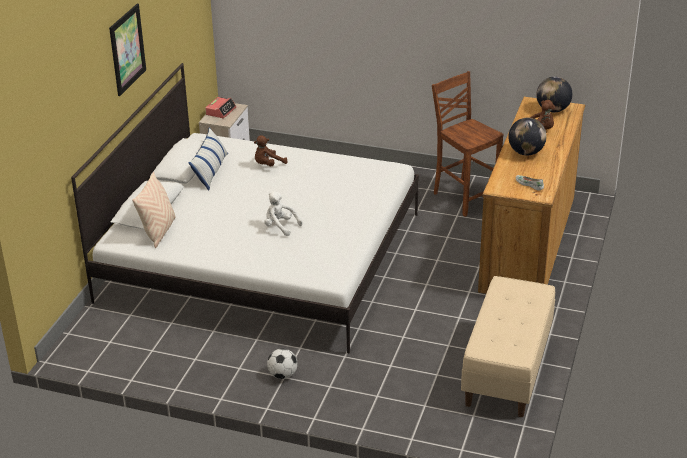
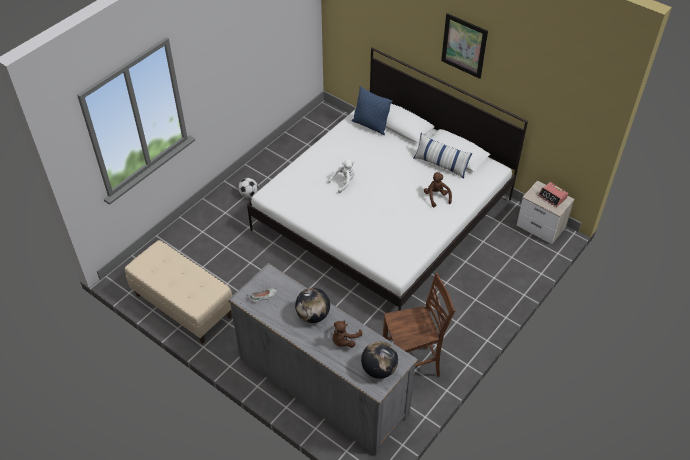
camera: 110 degrees right, 15 degrees up
(158, 232) = (370, 125): beige pillow -> blue pillow
(528, 242) = (322, 385): brown dresser -> grey dresser

